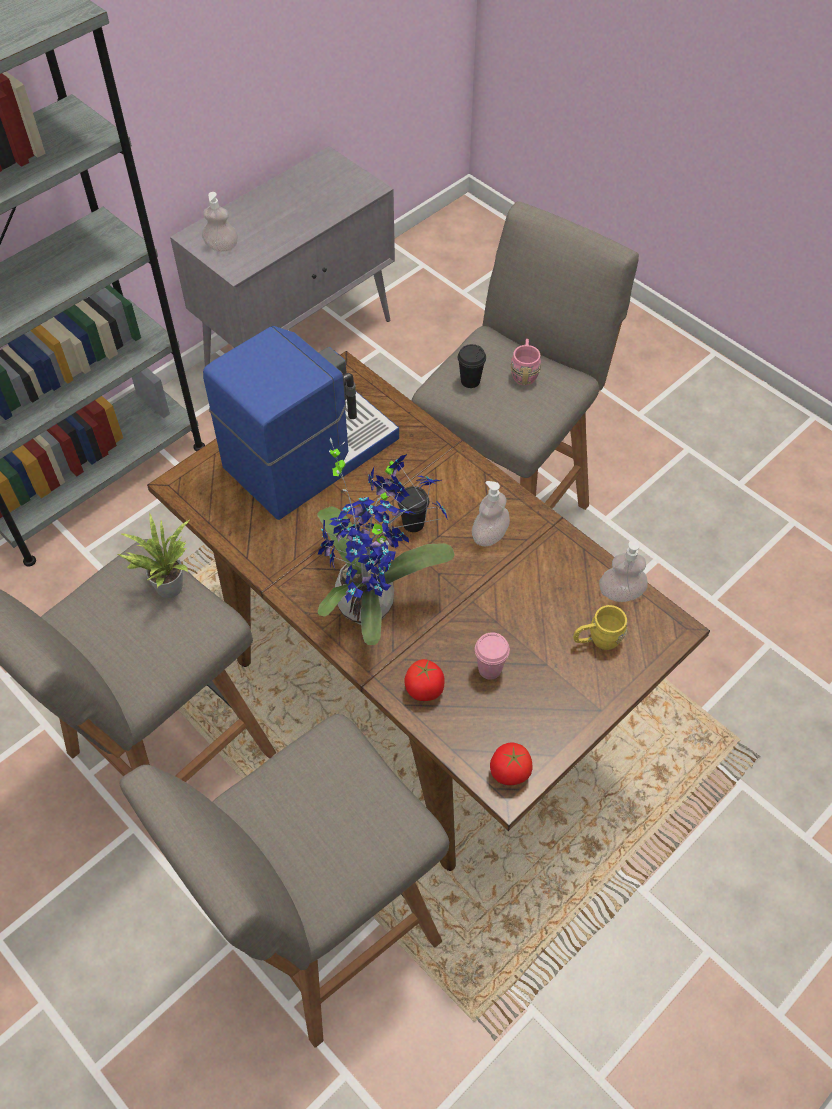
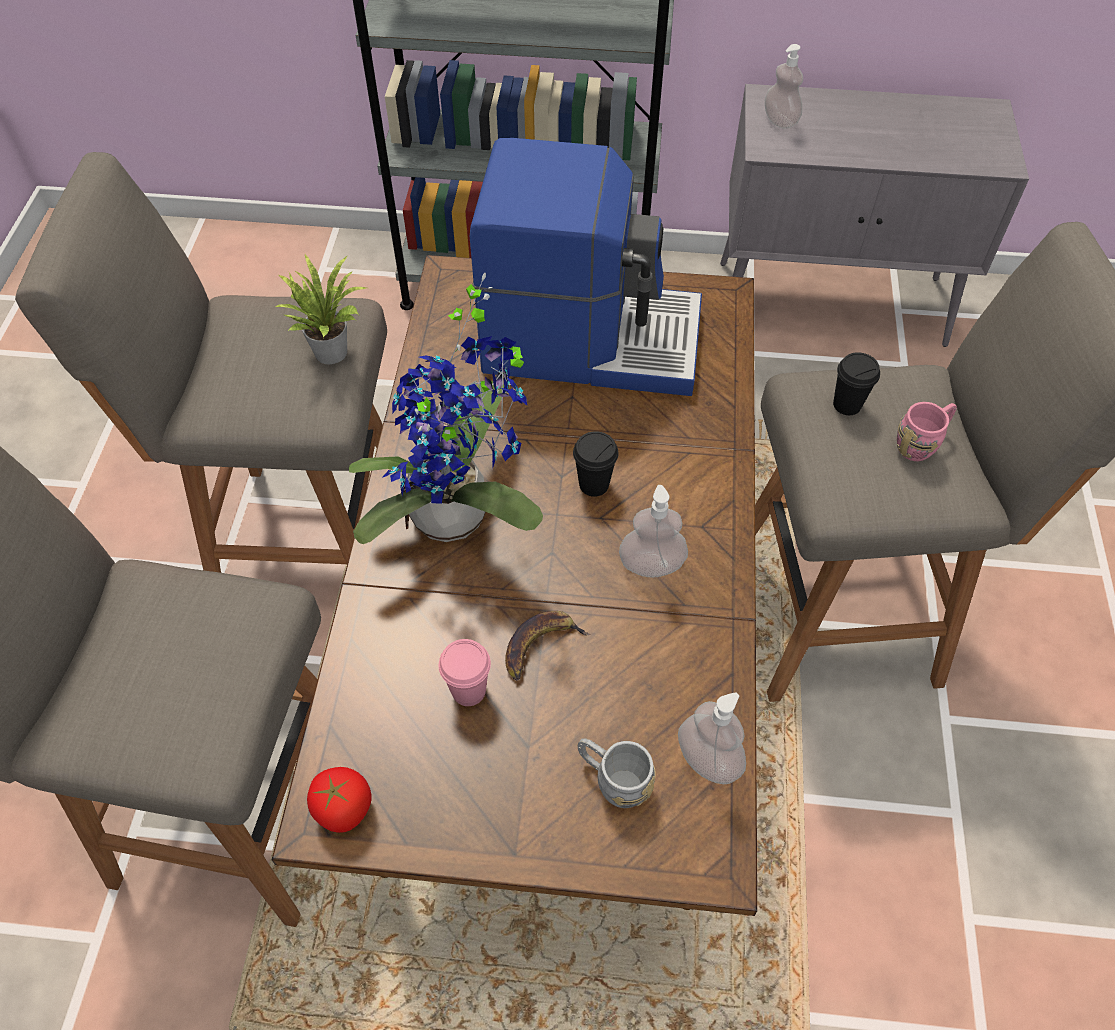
camera: 50 degrees right, 0 degrees up
(425, 690) = (386, 645): tomato -> none
(492, 619) = (540, 646): none -> banana
(597, 640) = (613, 780): yellow mug -> grey mug

